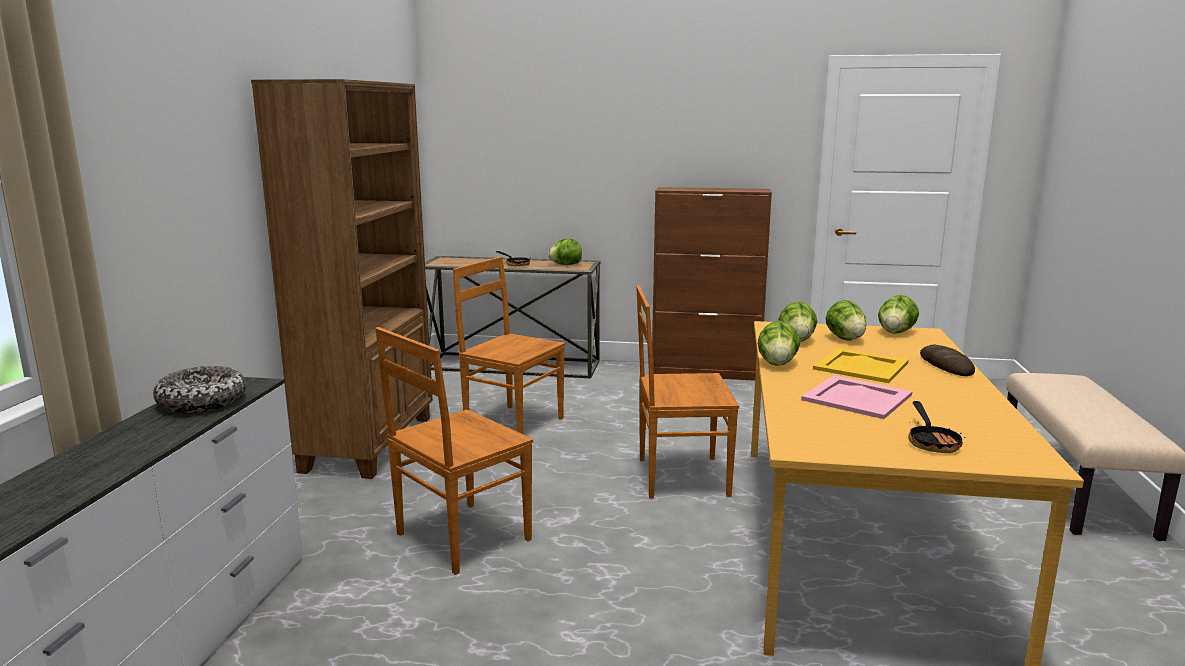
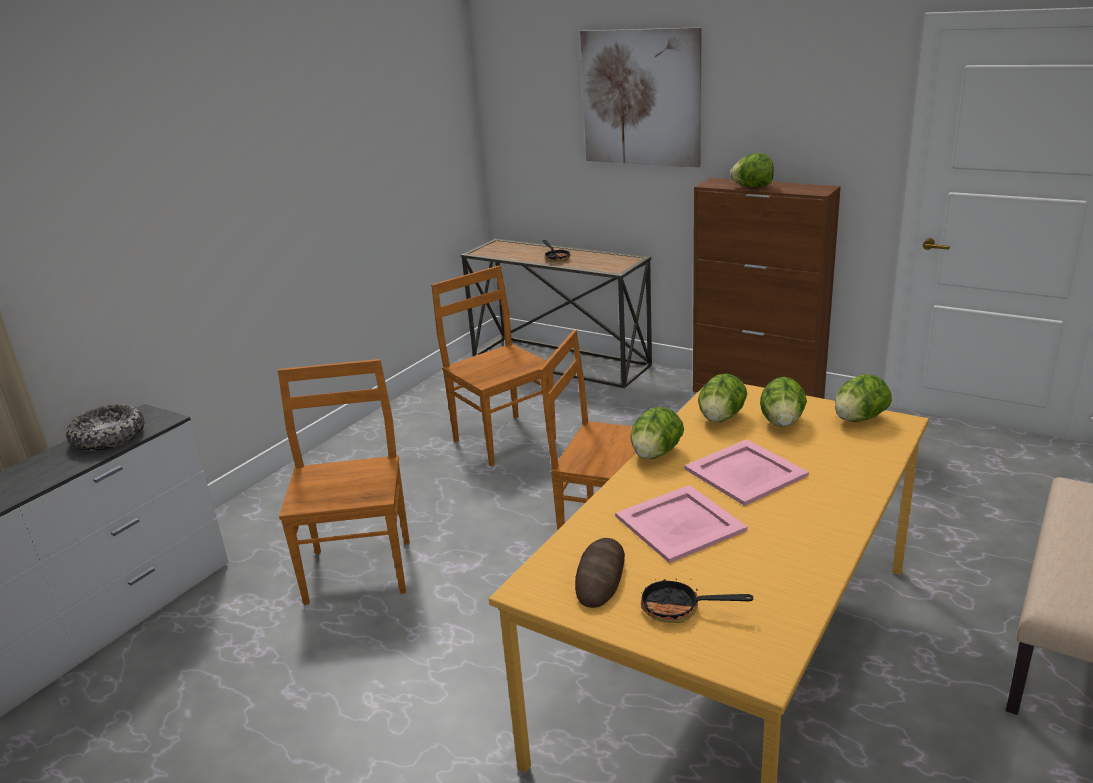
camera: 25 degrees right, 10 degrees up
(370, 443) = (364, 444): brown bookcase -> none
(460, 538) = (359, 569): brown chair -> brown chair turned 105 degrees clockwise
(566, 265) = (607, 261): lettuce -> lettuce (752, 187)
(592, 121) = (641, 98): none -> picture
(861, 366) = (745, 473): yellow tray -> pink tray
(932, 442) = (679, 609): frying pan -> frying pan turned 75 degrees clockwise
(946, 365) = (851, 487): bread -> bread (600, 577)

